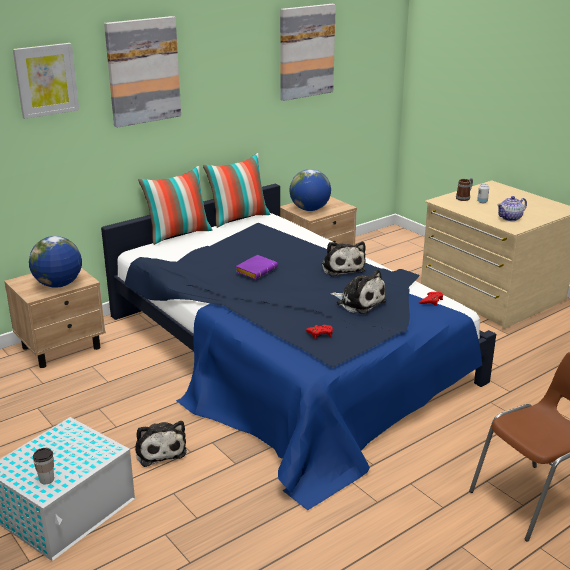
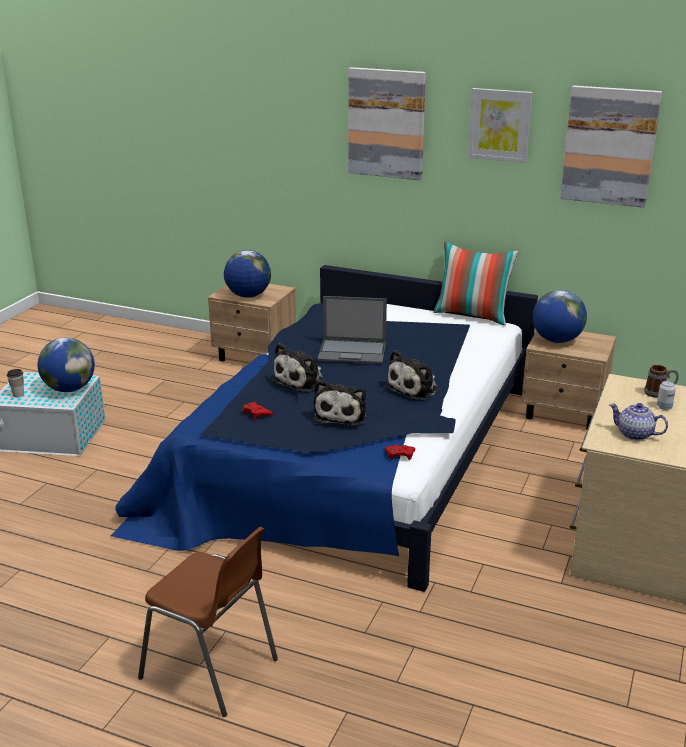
camera: 60 degrees right, 0 degrees up
(46, 80) = (291, 111): picture -> picture (500, 125)
(78, 441) = (69, 389): none -> globe
(159, 449) = (148, 444): plush toy -> plush toy (301, 380)
(178, 234) = (396, 304): pillow -> none
(256, 270) = (353, 352): purple book -> laptop

